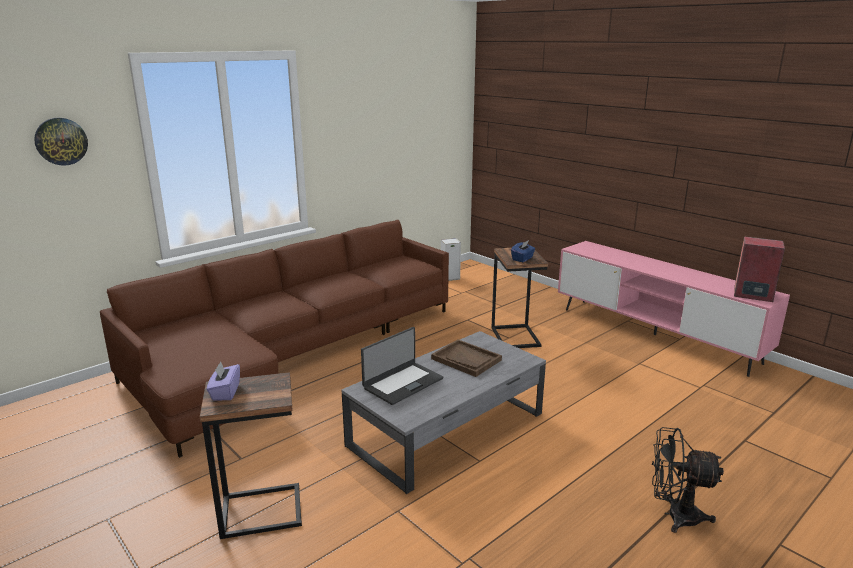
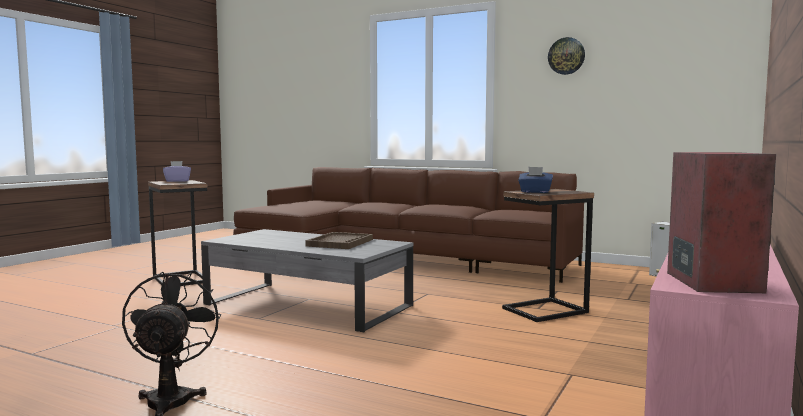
camera: 70 degrees right, 15 degrees down
(61, 141) = (327, 73): wall clock -> wall clock (566, 56)
(402, 383) = (281, 235): laptop -> none

